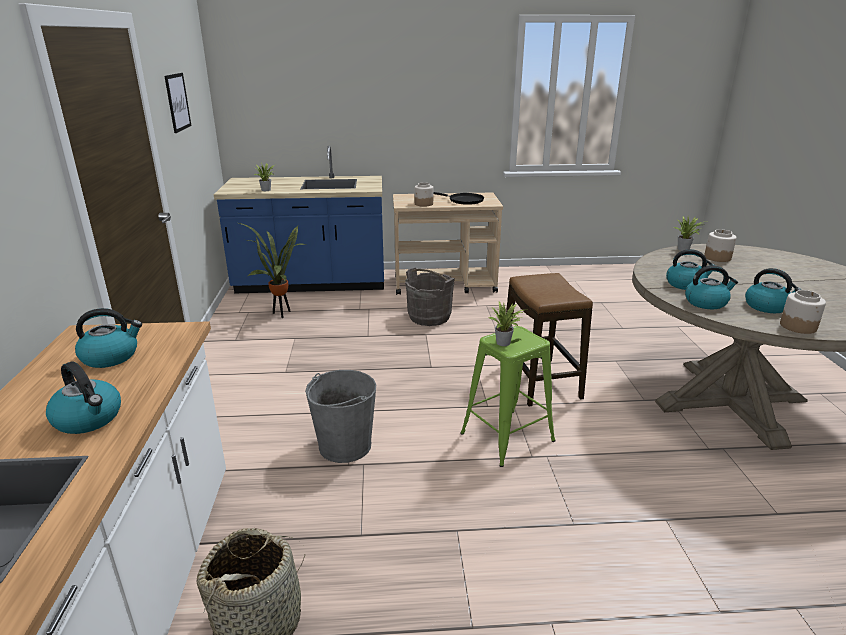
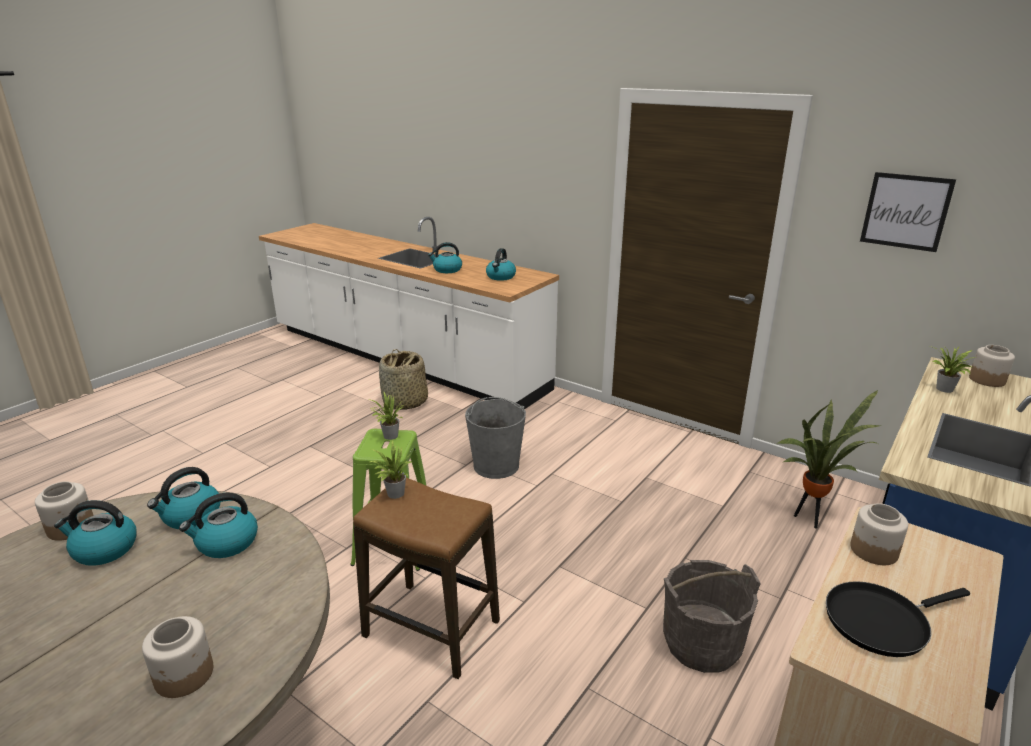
camera: 130 degrees right, 0 degrees up
(240, 186) = (986, 380): none -> jar
(685, 249) = (259, 673): potted plant -> potted plant (393, 494)

